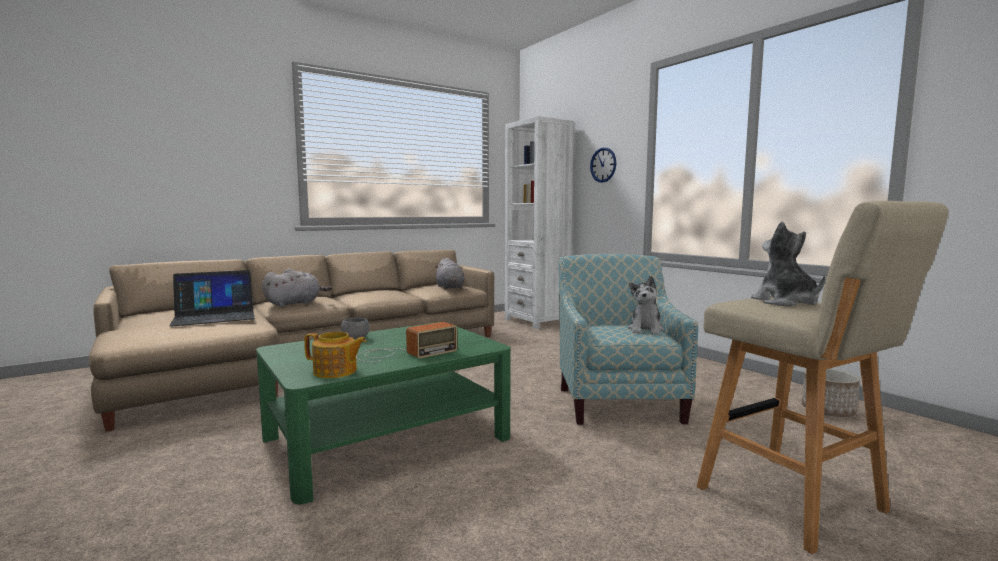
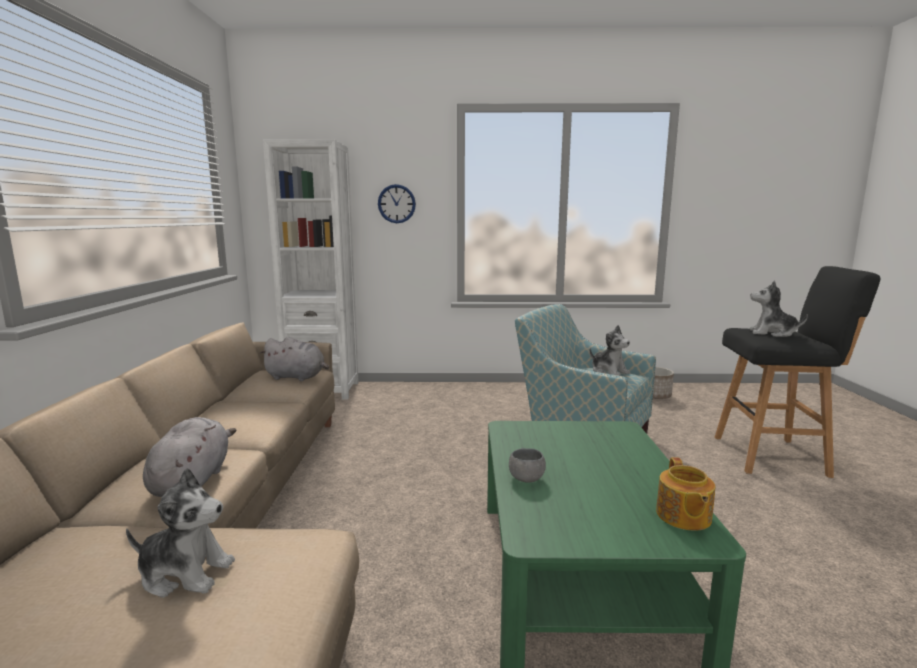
camera: 55 degrees left, 5 degrees up
(214, 316) = (185, 573): laptop -> plush toy
(336, 372) = (683, 516): teapot -> teapot turned 135 degrees clockwise
(402, 353) = (624, 468): radio -> none
(795, 502) = (773, 456): beige stool -> black stool

